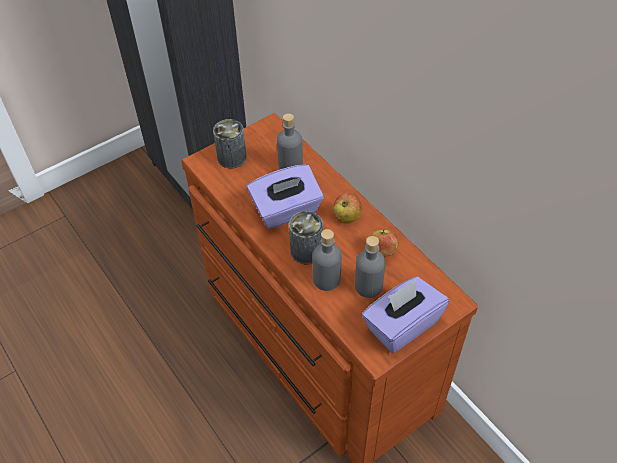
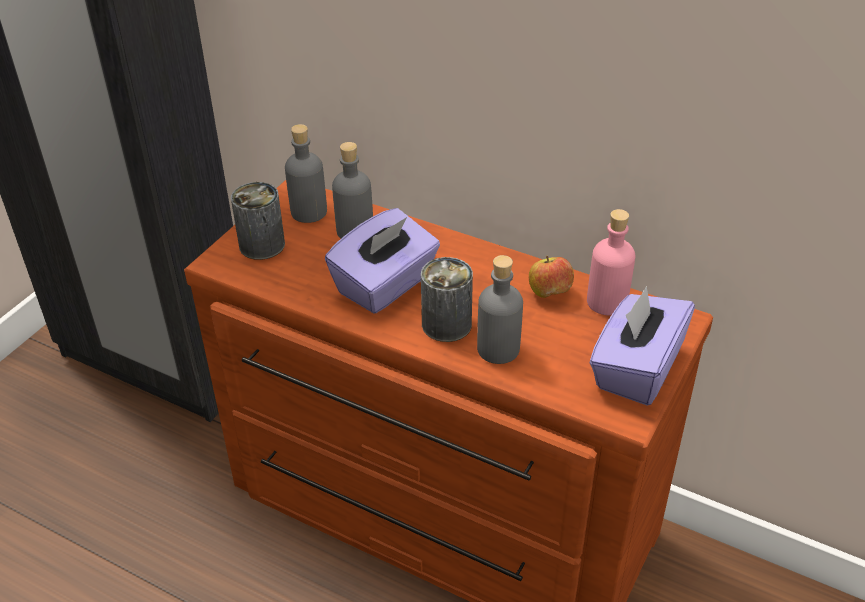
camera: 25 degrees left, 10 degrees down
(347, 216) = (475, 267): apple -> none
(368, 286) = (560, 338): grey bottle -> grey bottle (308, 212)
(414, 271) = (607, 302): none -> pink bottle

